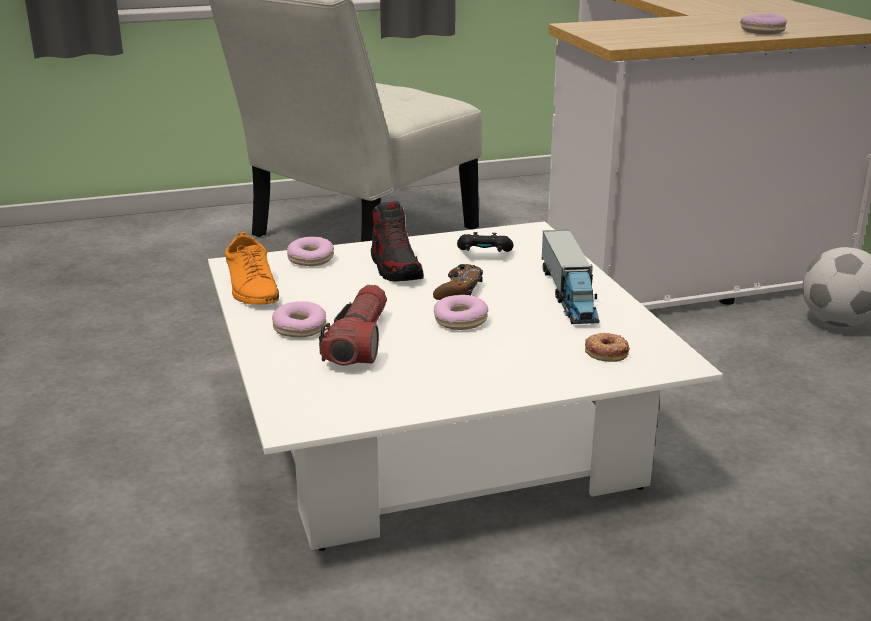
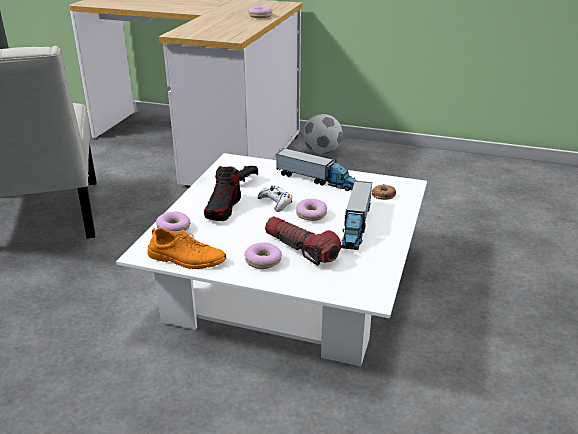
camera: 55 degrees left, 5 degrees up
(395, 268) = (223, 208): shoe -> shoe turned 90 degrees clockwise
(458, 290) = (275, 202): brown game controller -> white game controller
(475, 358) = (356, 225): none -> toy truck

